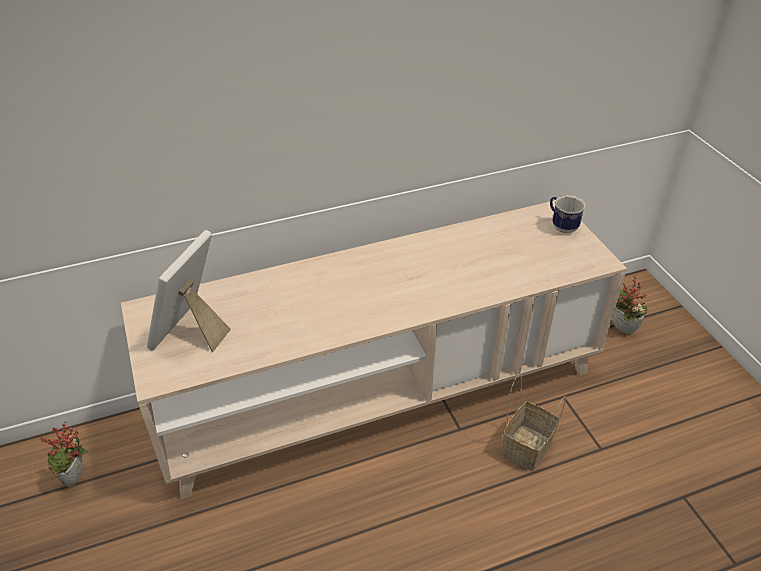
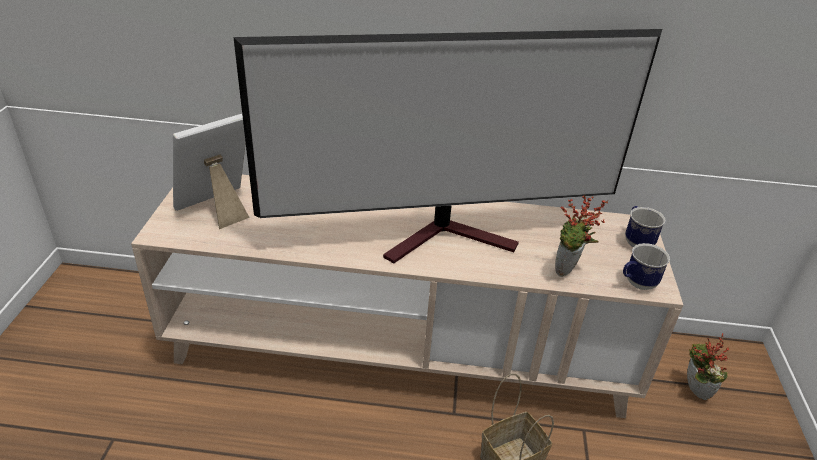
camera: 25 degrees right, 5 degrees down
(77, 478) = (114, 312): potted plant -> potted plant (568, 271)
(421, 279) = (450, 238): none -> television
(585, 264) = (636, 284): none -> mug

